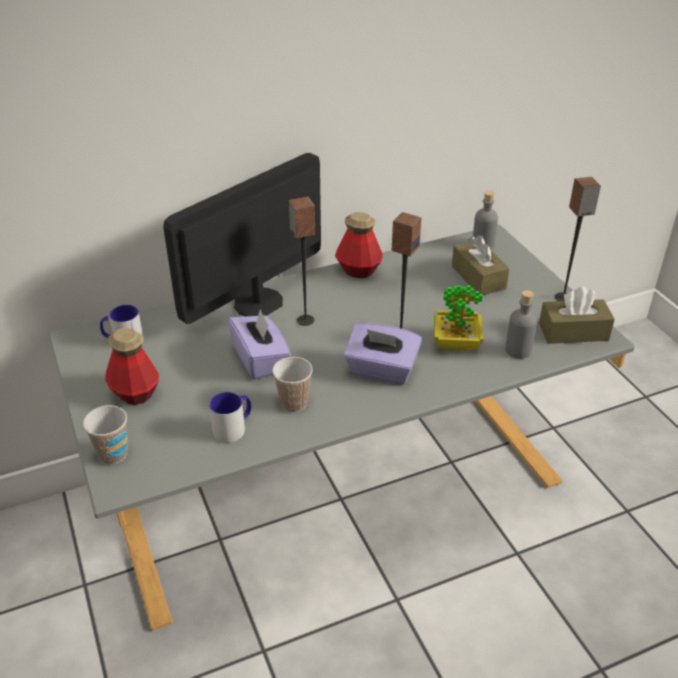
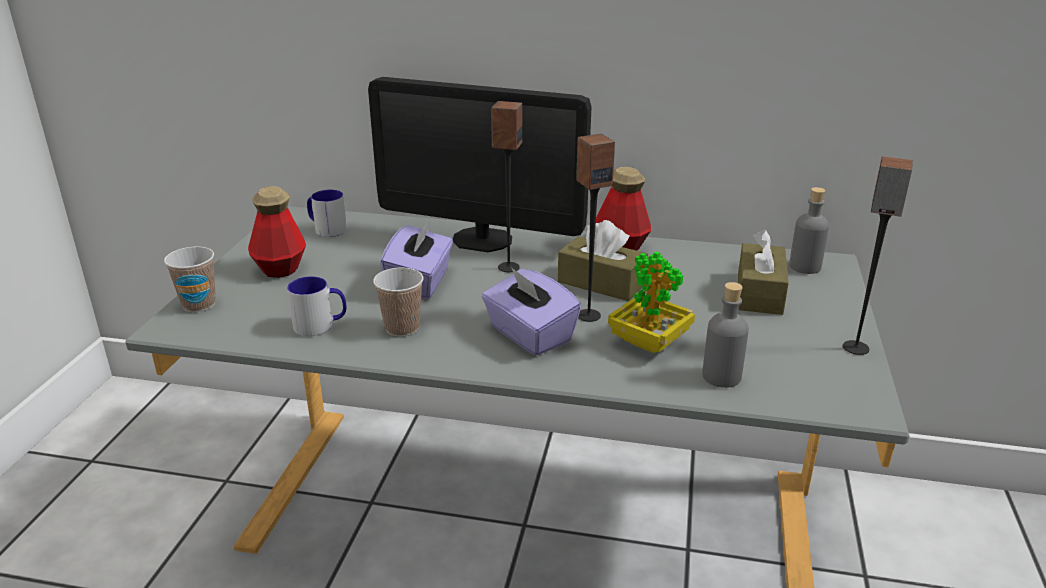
camera: 35 degrees right, 10 degrees down
(258, 303) = (482, 239): monitor -> monitor turned 150 degrees counterclockwise
(573, 332) = (826, 386): brown tissue box -> brown tissue box (601, 283)

